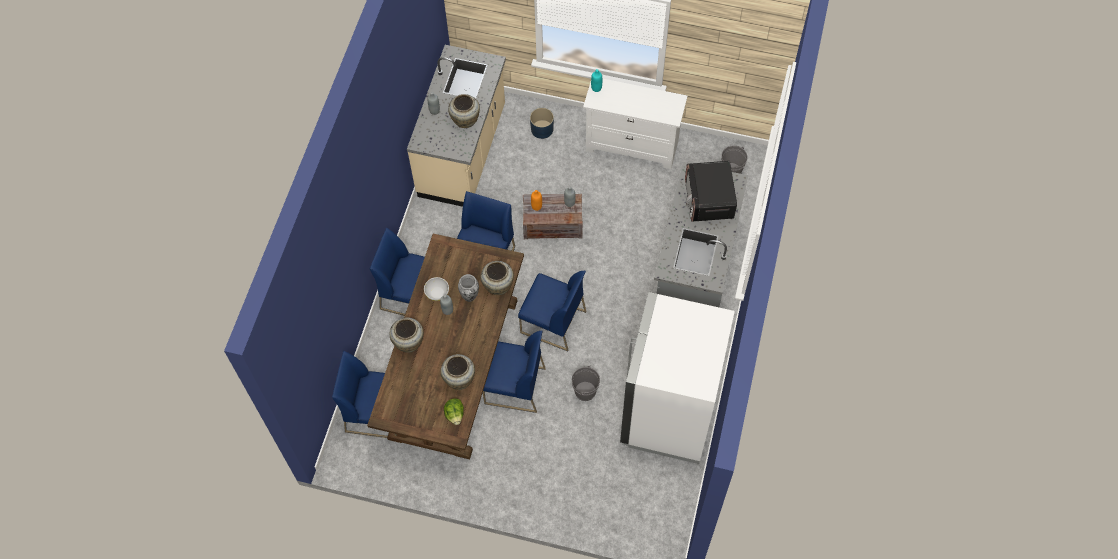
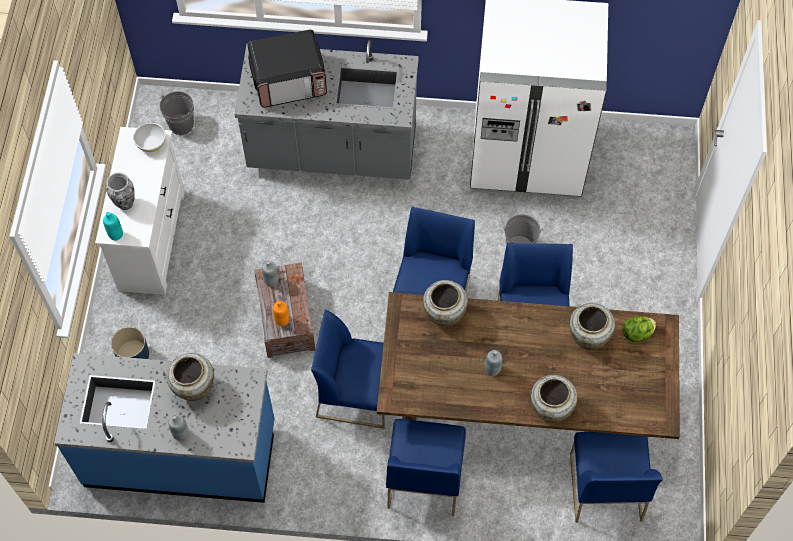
camera: 100 degrees left, 0 degrees up
(437, 293) = (469, 387): white bowl -> white bowl (151, 143)
(463, 152) = (181, 453): beige counter -> blue counter
(470, 296) = (466, 346): vase -> vase (125, 203)

